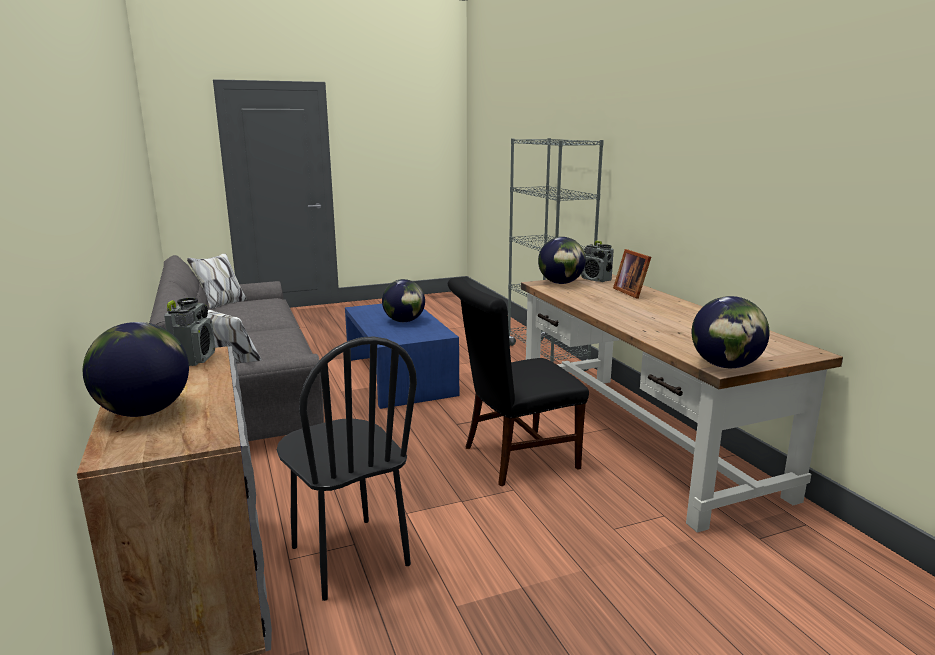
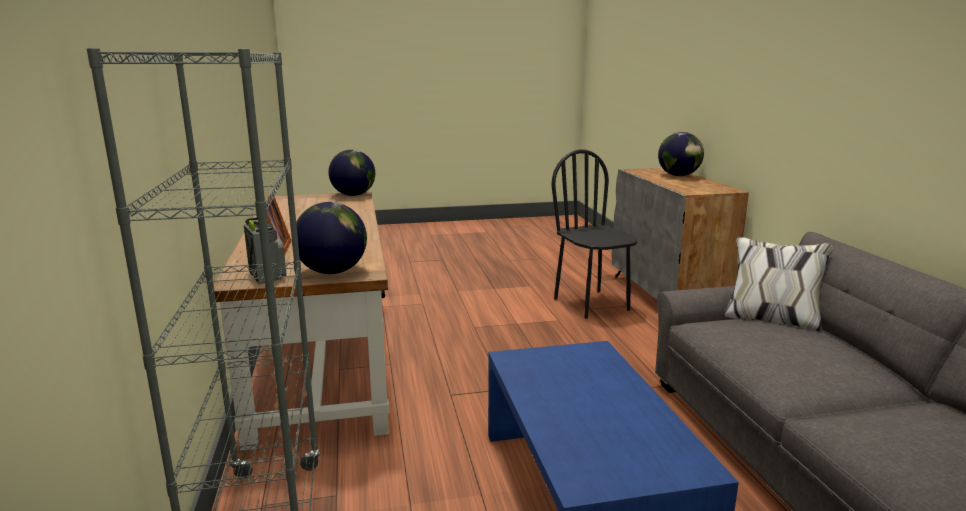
camera: 170 degrees left, 0 degrees up
(194, 359) = (694, 190): radio -> none
(404, 321) = (576, 400): globe -> none
(513, 458) = (460, 348): black chair -> none

